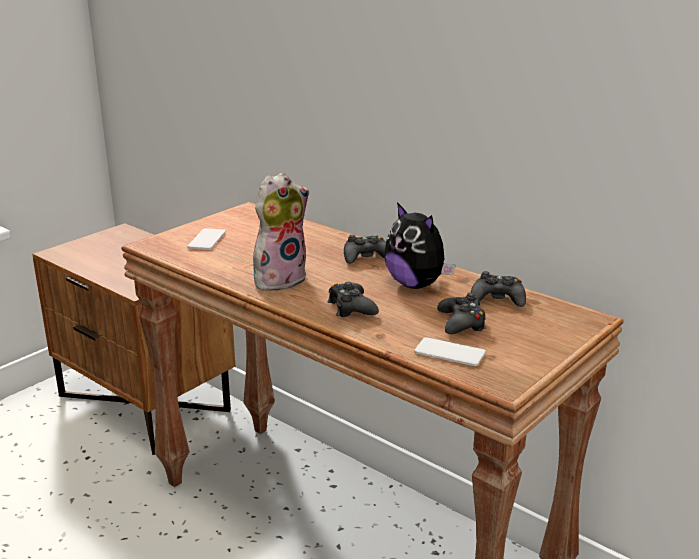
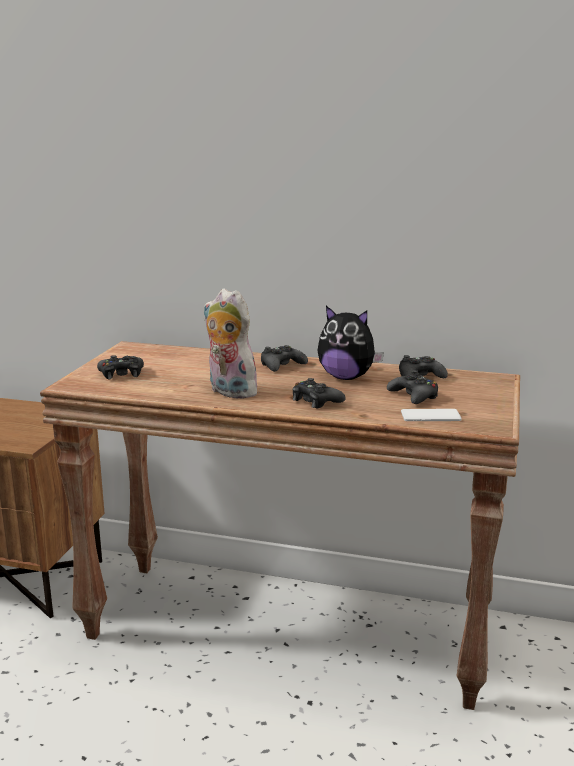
camera: 25 degrees left, 5 degrees down
(207, 240) = (121, 374): phone -> black game controller
(280, 279) = (229, 392): plush toy -> plush toy turned 75 degrees counterclockwise

